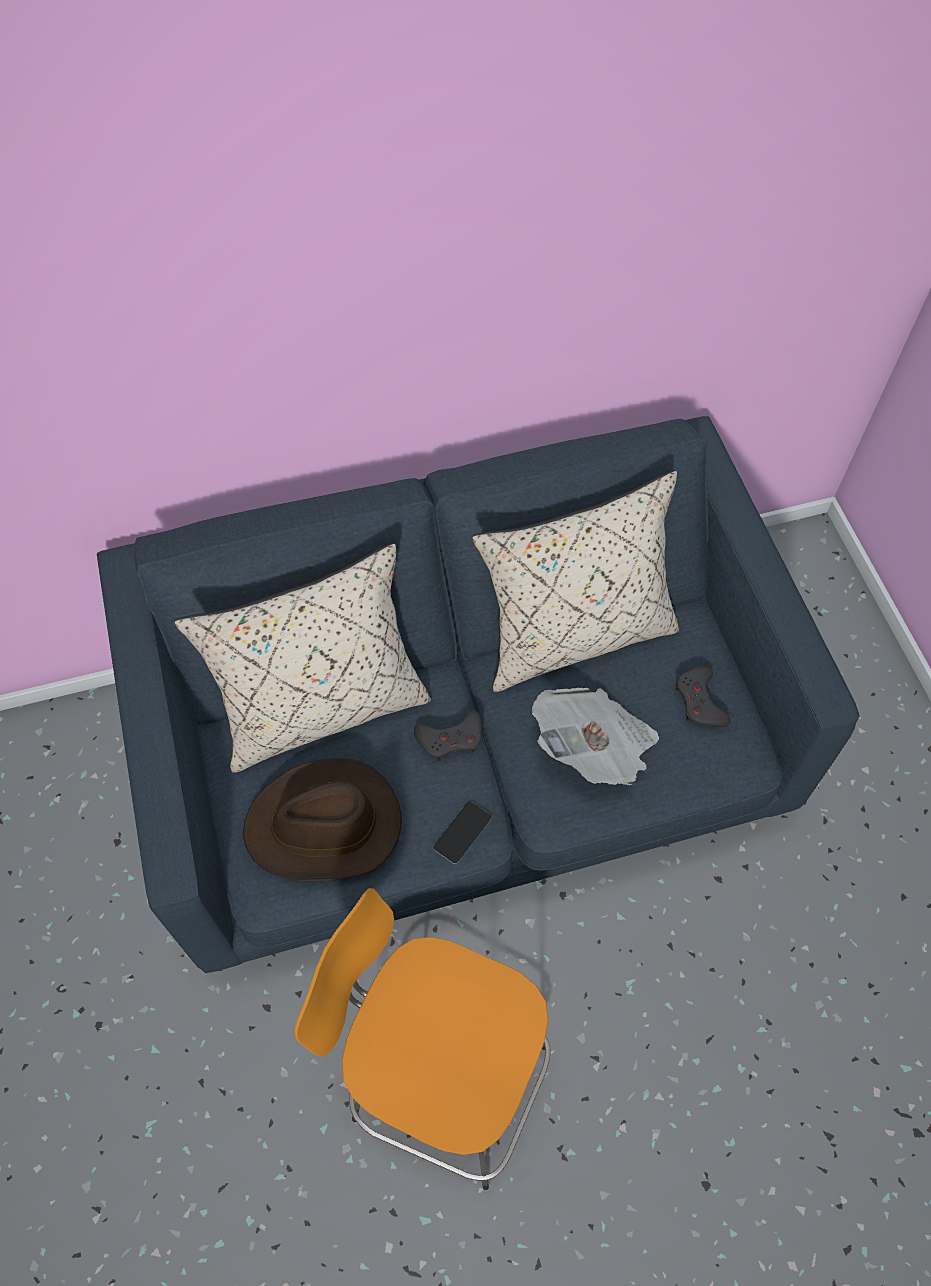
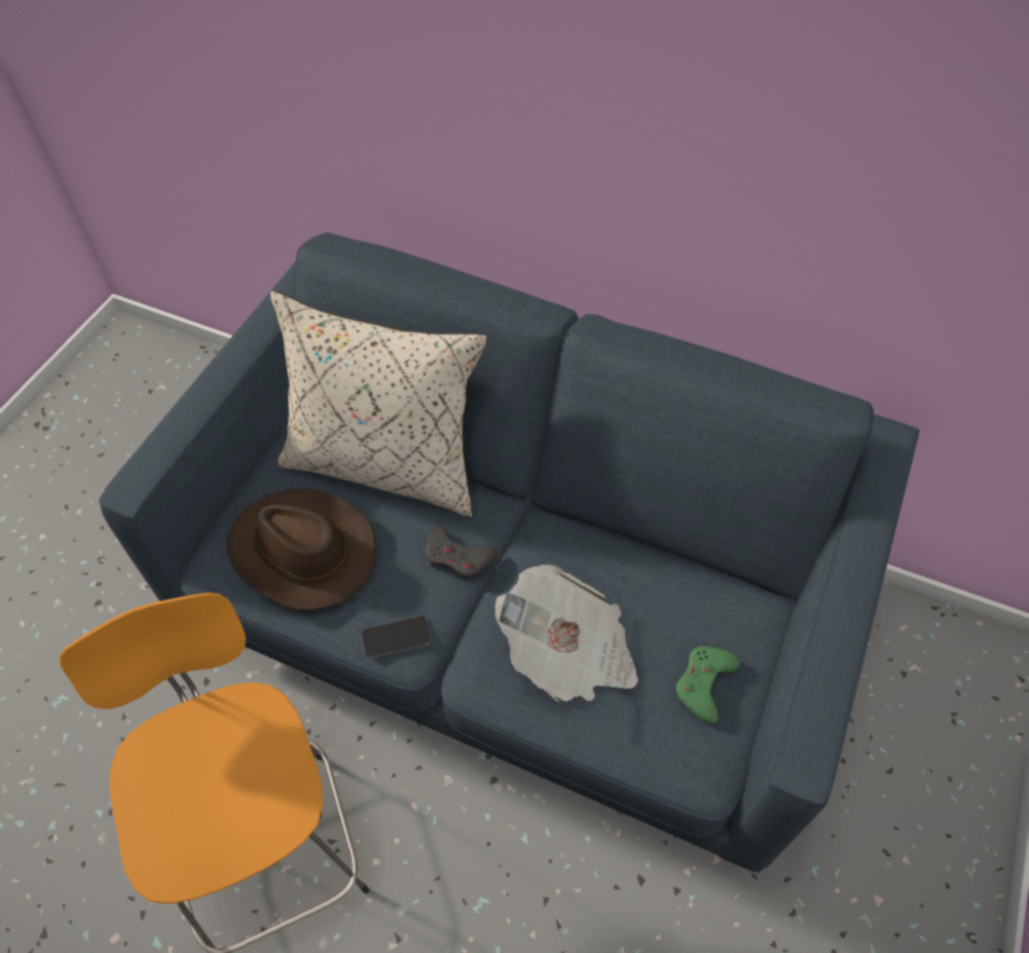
camera: 40 degrees right, 5 degrees down
(574, 635) = (640, 548): beige pillow -> none
(700, 701) = (704, 684): grey game controller -> green game controller

